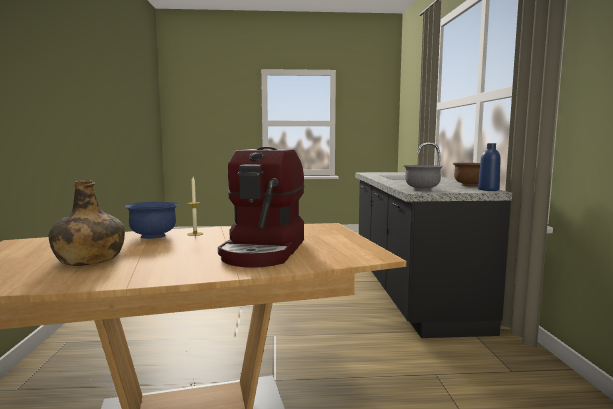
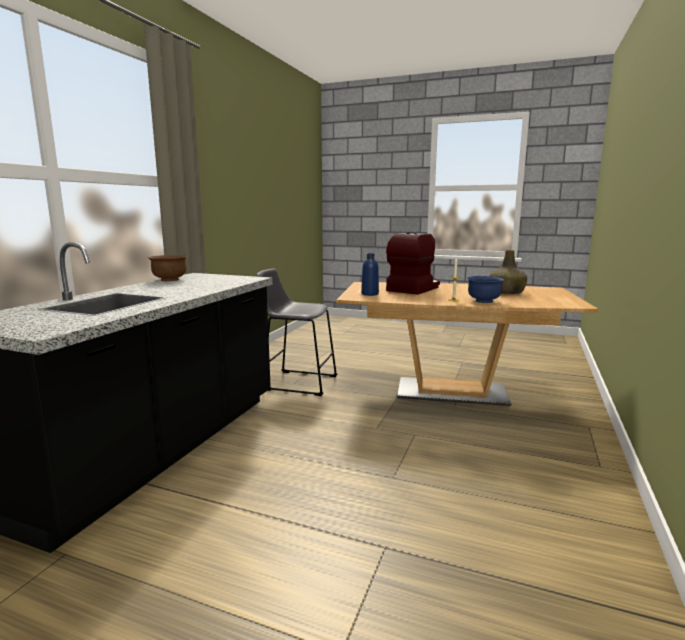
camera: 155 degrees left, 5 degrees up
(422, 190) = (242, 278): grey bowl -> none
(433, 376) = (296, 382): none -> grey stool
(488, 190) = (191, 275): blue bottle -> blue bottle (370, 294)

